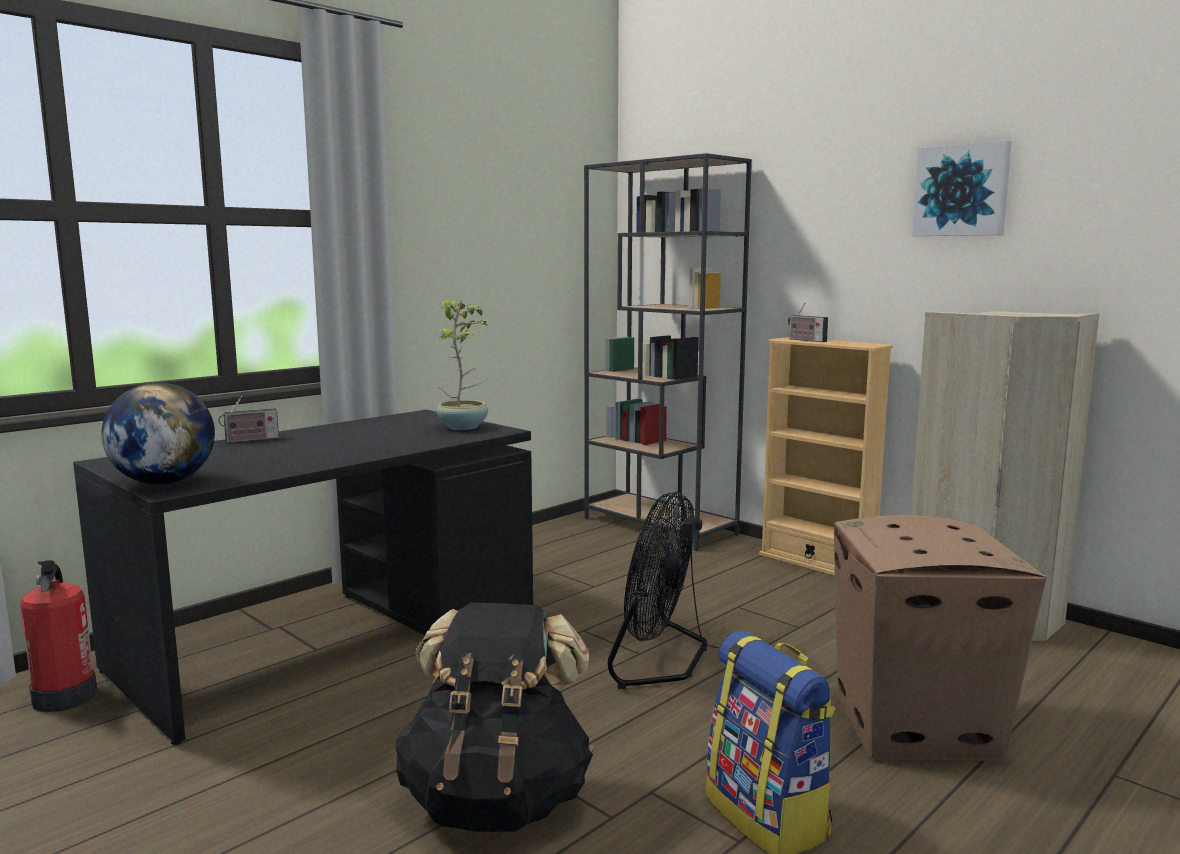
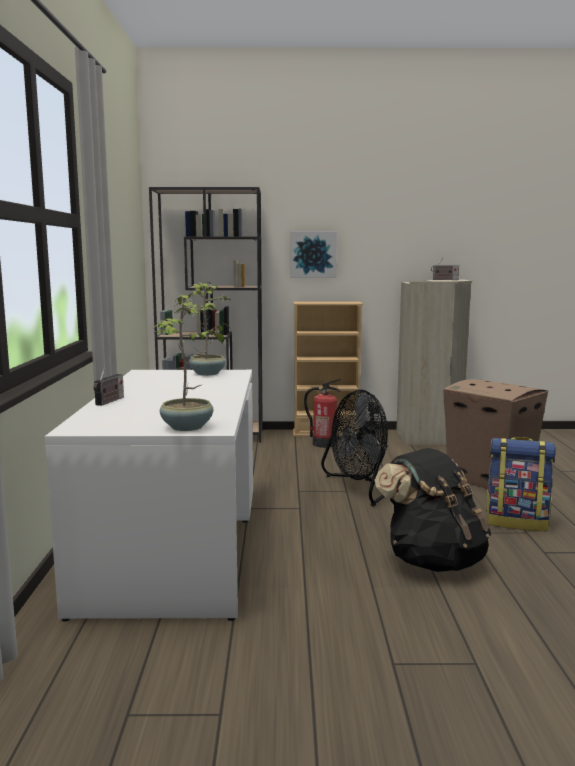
camera: 45 degrees left, 0 degrees up
(65, 697) = (81, 641): fire extinguisher -> fire extinguisher (324, 444)
(164, 482) = (187, 427): globe -> potted plant
(331, 638) = (175, 542): black desk -> white desk
(805, 340) = (315, 302): radio -> radio (444, 280)
(962, 190) = (392, 218): picture -> picture (313, 254)

